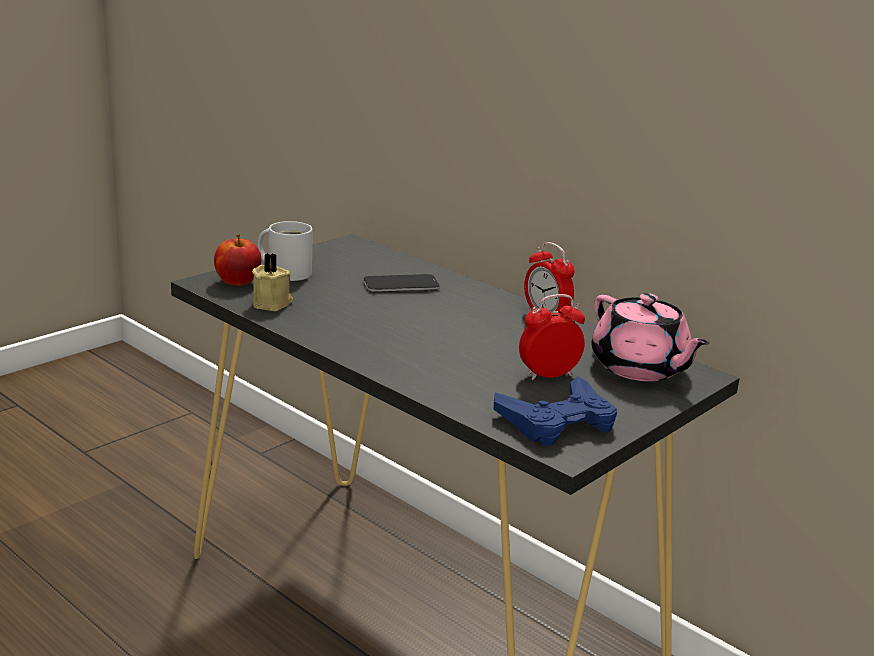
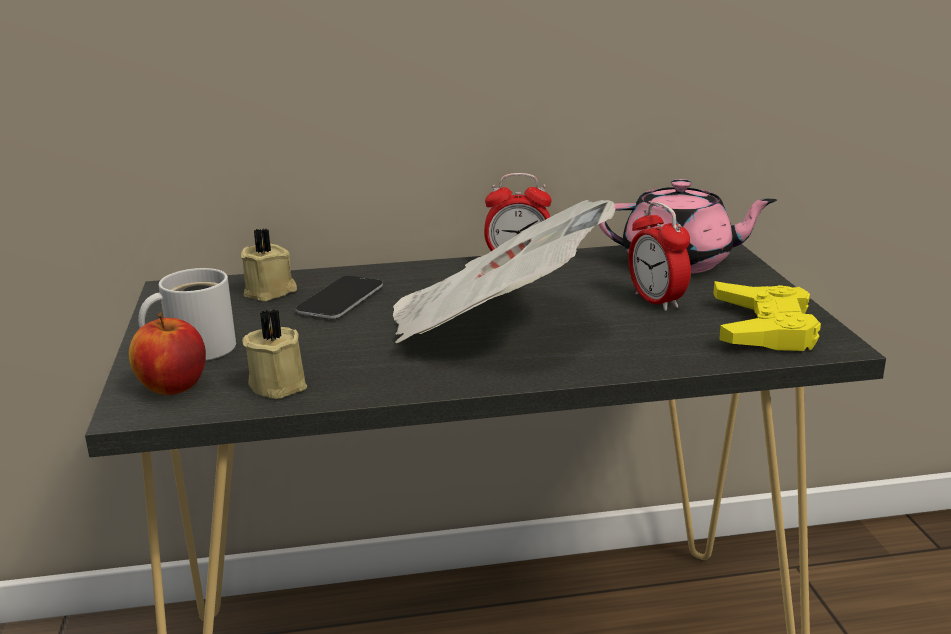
camera: 50 degrees left, 0 degrees up
(384, 265) = (271, 292): none -> beige candle
(425, 335) = (492, 327): none -> newspaper
(548, 375) = (656, 301): alarm clock -> alarm clock turned 45 degrees counterclockwise
(557, 421) = (763, 328): blue game controller -> yellow game controller

